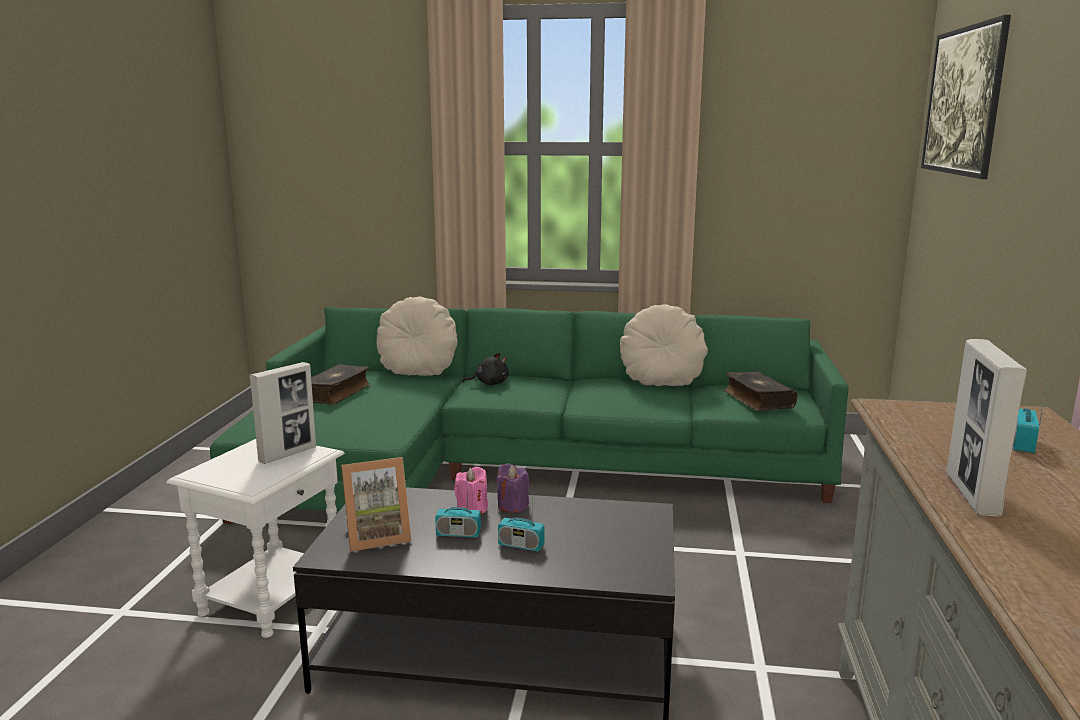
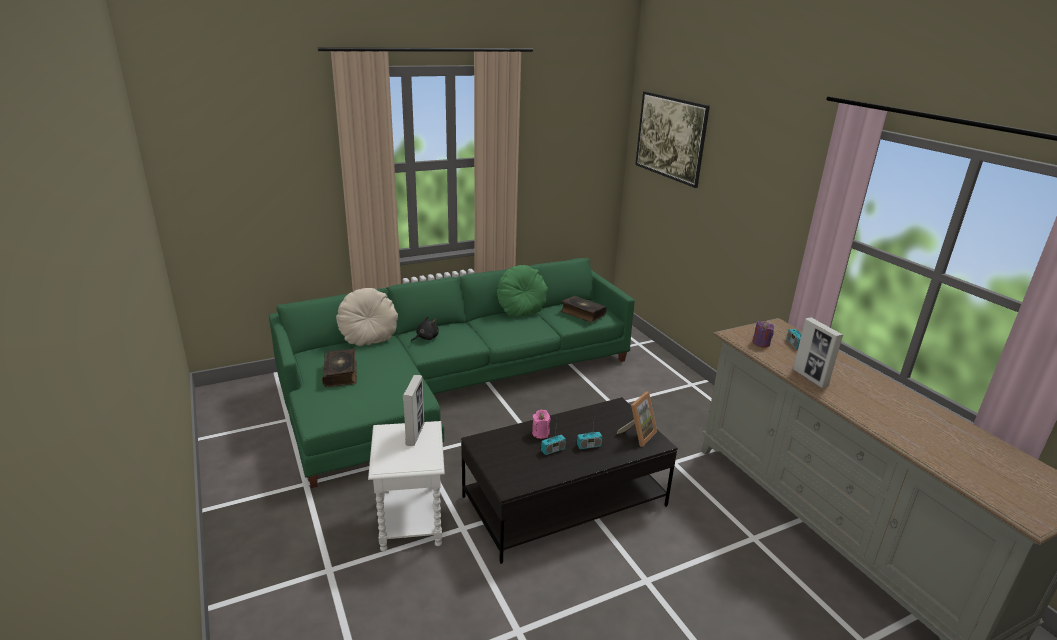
camera: 35 degrees left, 10 degrees up
(377, 536) = (517, 467): picture frame -> picture frame (637, 435)
(512, 506) = (556, 424): purple candle -> purple candle (761, 343)
(661, 383) = (521, 312): beige pillow -> green pillow

